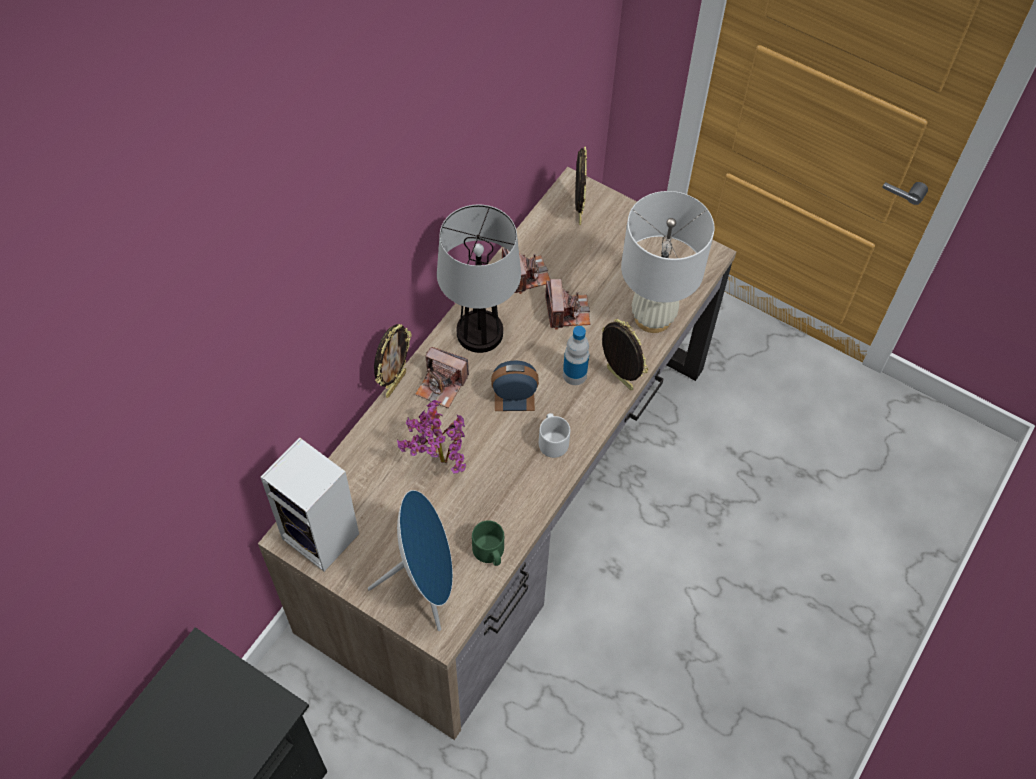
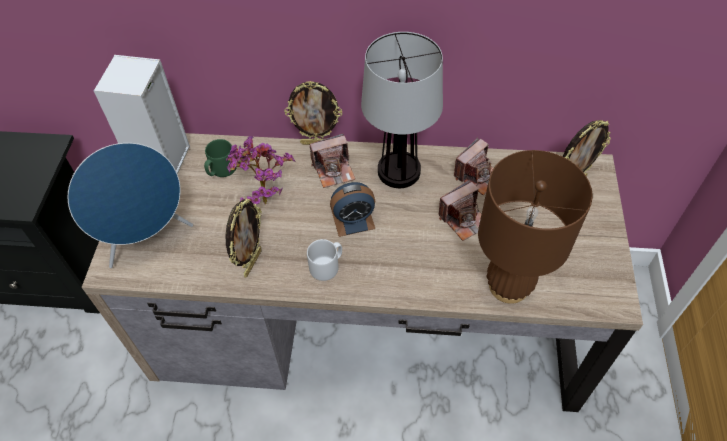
camera: 65 degrees right, 5 degrees down
(442, 385) = (334, 170): camera -> camera turned 105 degrees counterclockwise
(490, 553) = (196, 270): green mug -> green mug (221, 170)
(514, 397) = (353, 221): alarm clock -> alarm clock turned 105 degrees clockwise
(574, 374) = (404, 253): bottle -> none
(618, 379) = (422, 287): picture frame -> picture frame (252, 262)
(653, 317) = (509, 286): white table lamp -> brown table lamp

